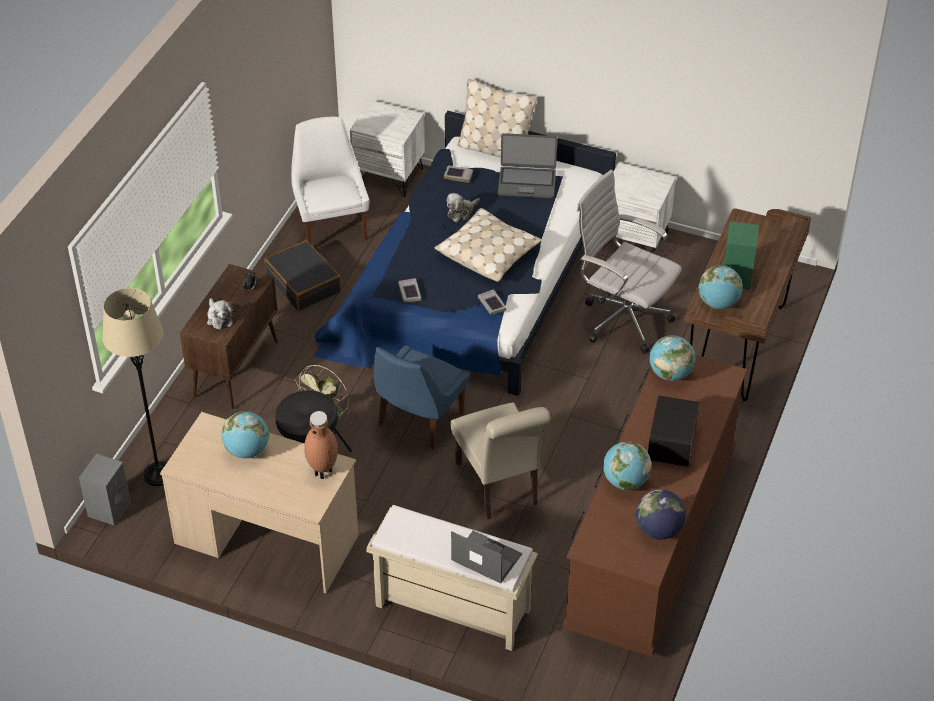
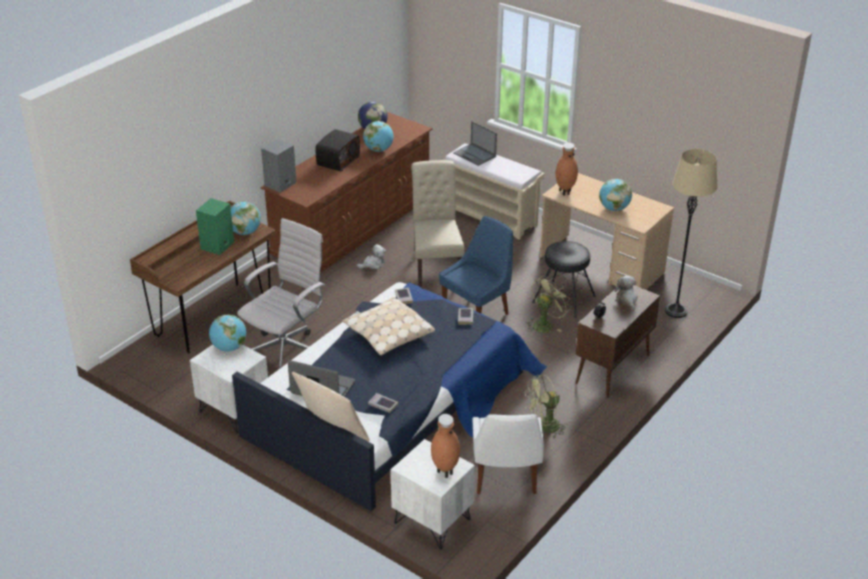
camera: 165 degrees left, 10 degrees down
(109, 507) = (711, 298): grey speaker -> grey speaker (280, 184)
(304, 284) = (544, 427): black suitcase -> green fan
(375, 119) = (444, 471): none -> brown vase
(461, 212) = (395, 373): plush toy -> plush toy (373, 264)
(622, 319) = (287, 351): white office chair -> white office chair turned 105 degrees counterclockwise
(670, 374) = (313, 192): globe -> globe (229, 348)

